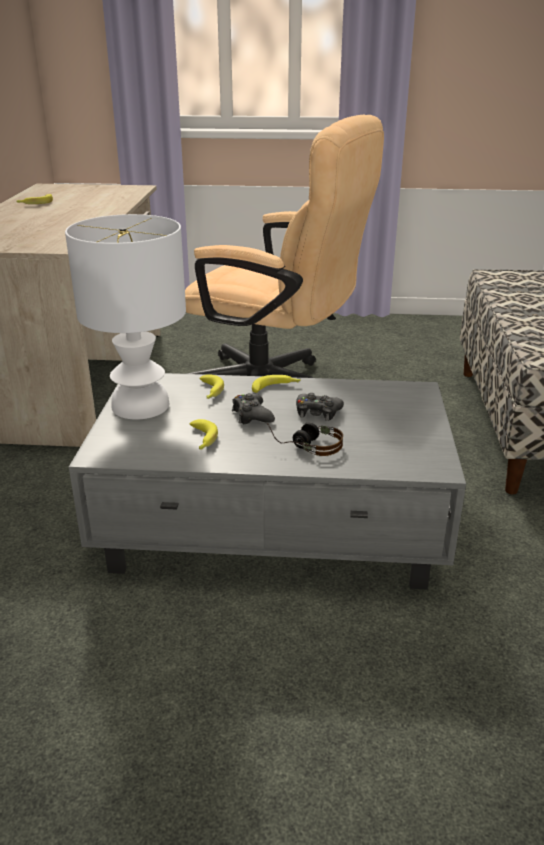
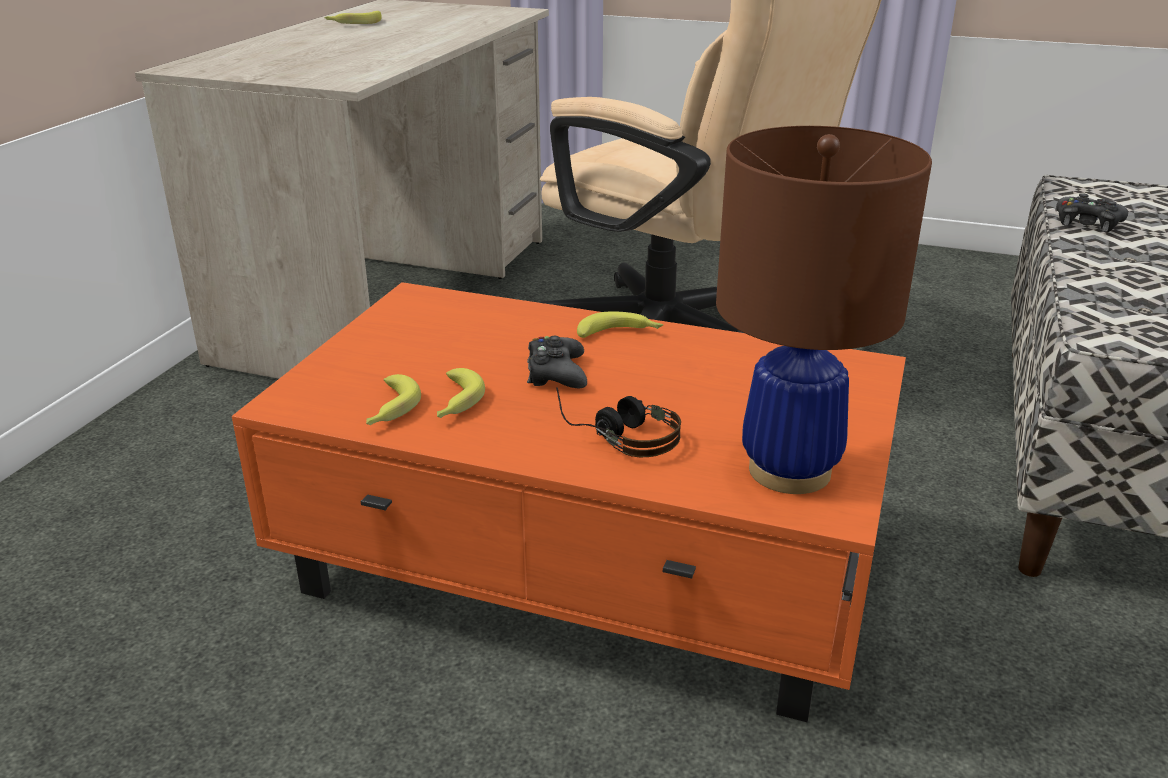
camera: 15 degrees right, 0 degrees up
(142, 405) = (395, 336): white table lamp -> none
(210, 392) = (511, 328): banana -> banana (389, 410)
(275, 525) = (590, 561): grey coffee table -> orange coffee table
(317, 412) = (667, 382): black game controller -> black game controller (1087, 223)
(406, 451) = (789, 470): none -> brown table lamp

